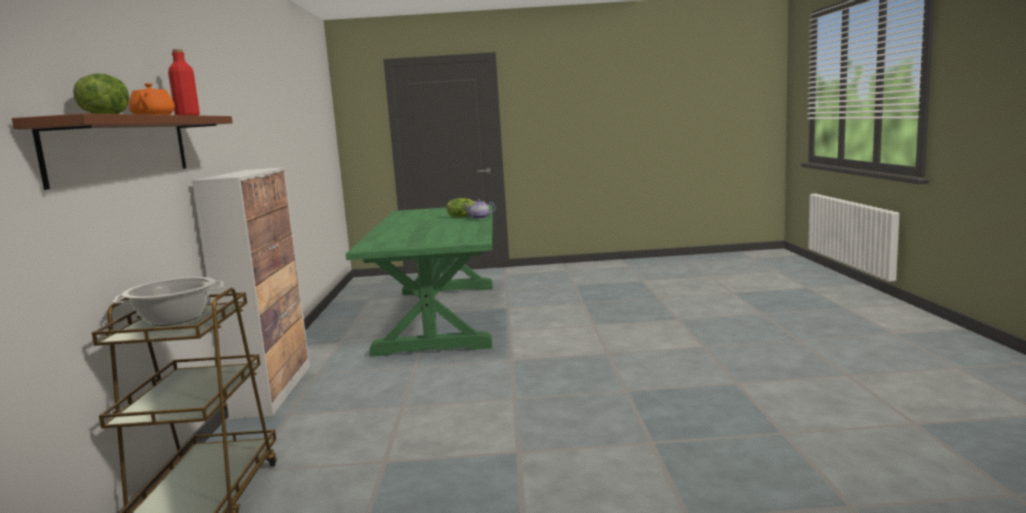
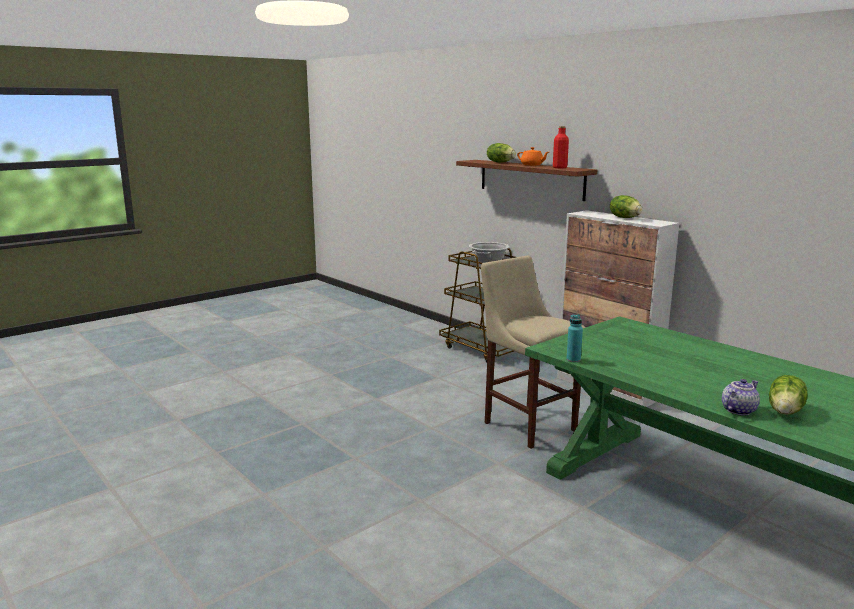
camera: 140 degrees right, 5 degrees up
(243, 172) = (625, 218): none -> lettuce
(427, 379) = (527, 424): none -> beige stool
(484, 235) = (573, 360): none -> turquoise bottle

